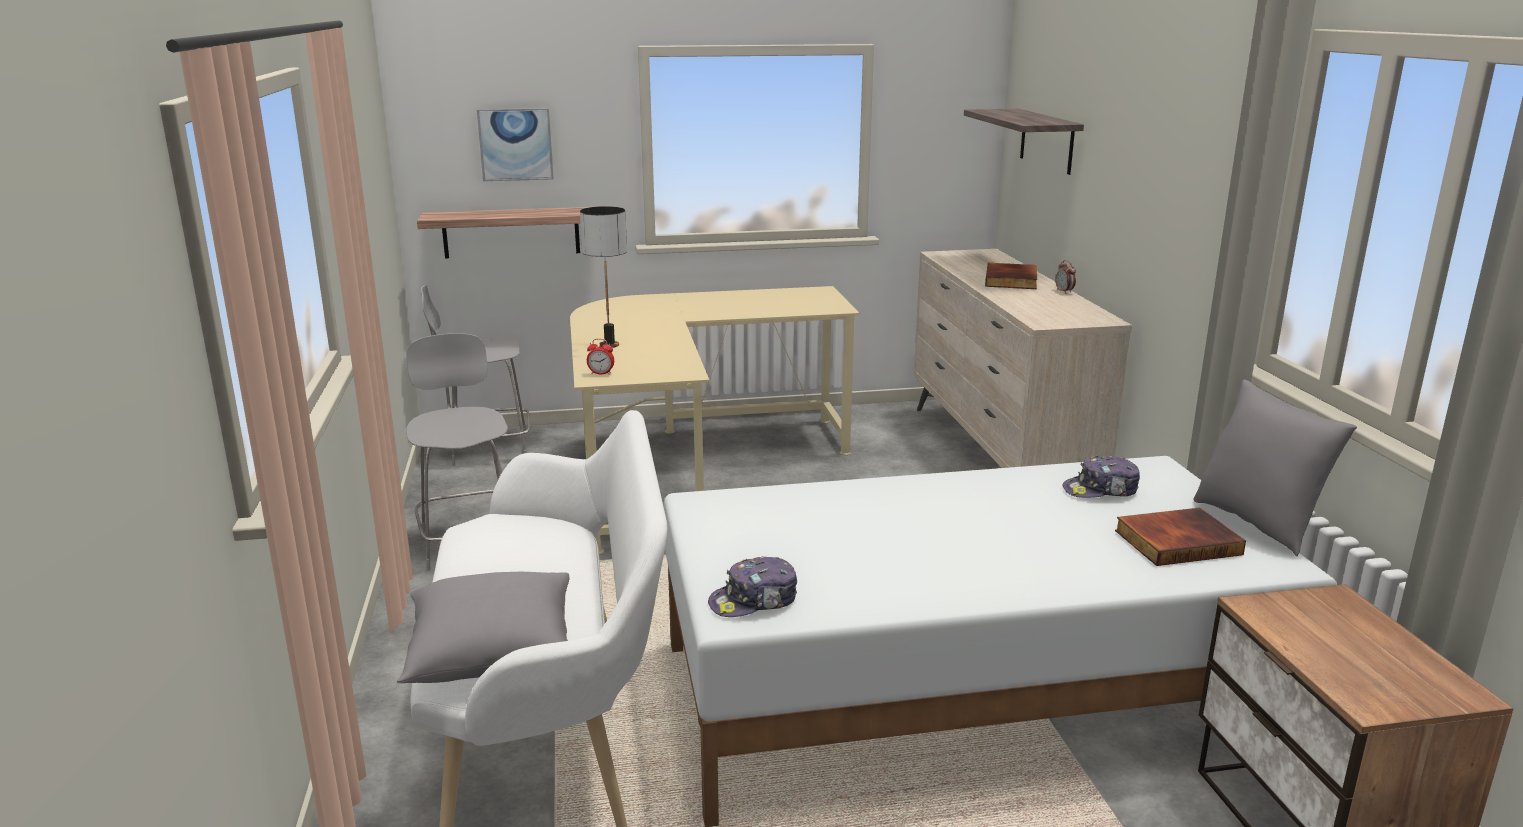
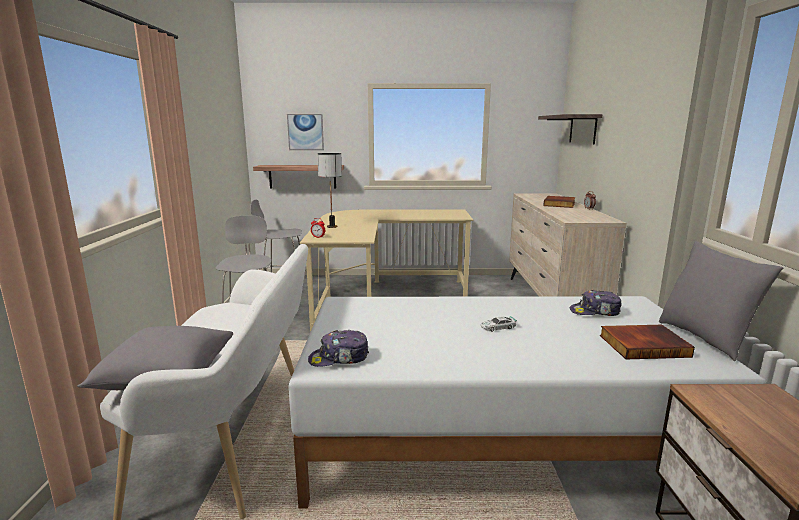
camera: 10 degrees right, 5 degrees down
(966, 529) = (498, 327): none -> toy car

